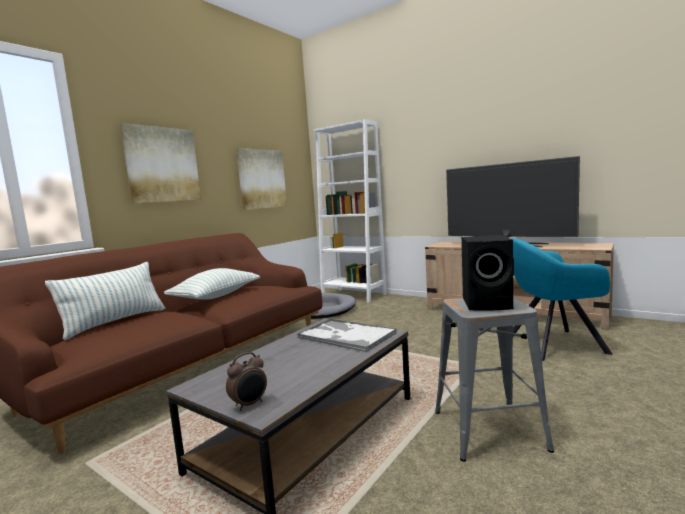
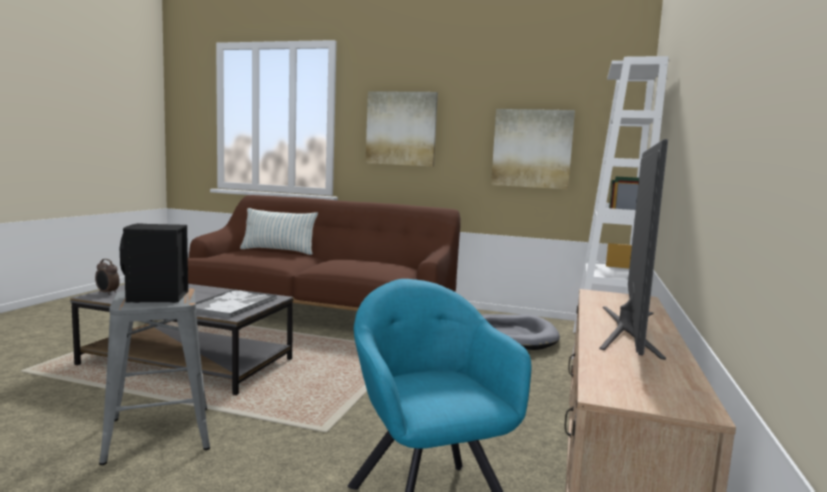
camera: 70 degrees right, 0 degrees up
(216, 296) = (352, 260): pillow -> none

